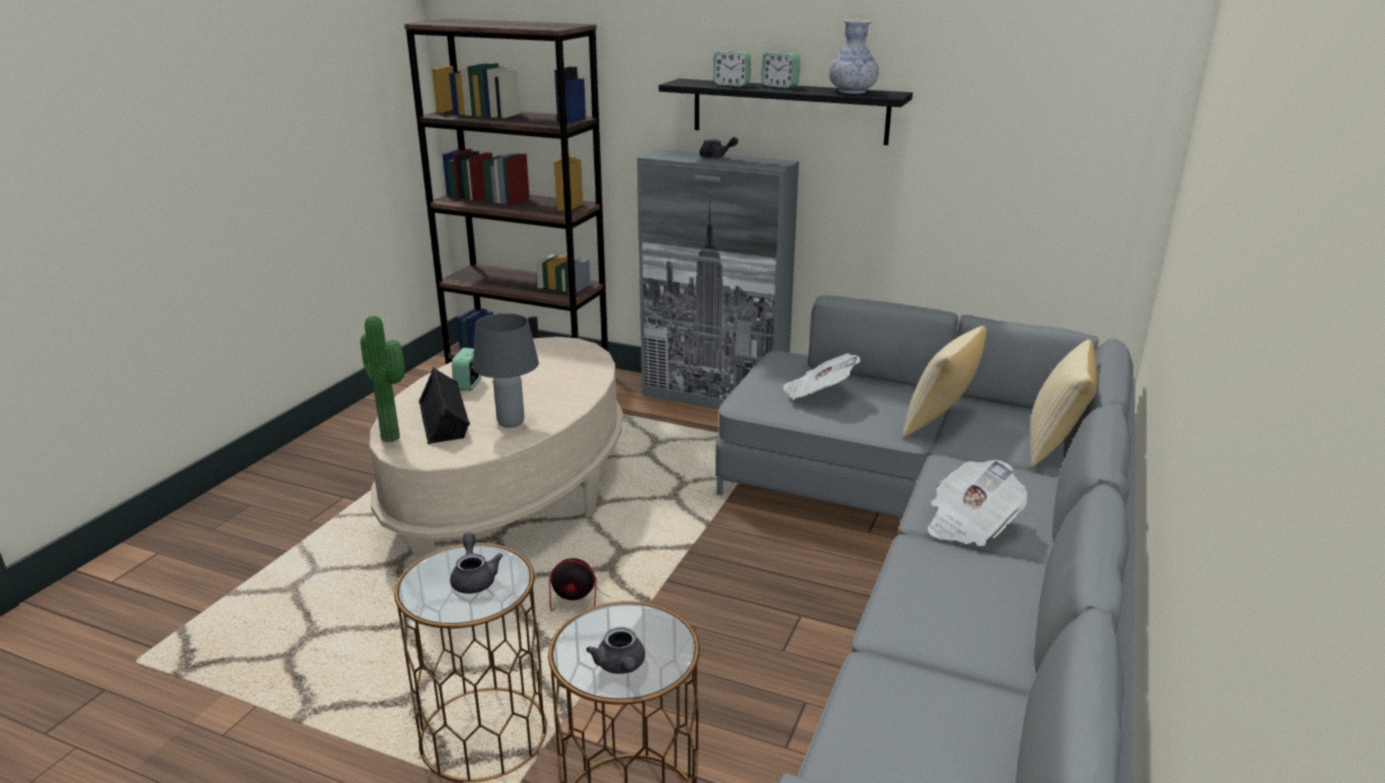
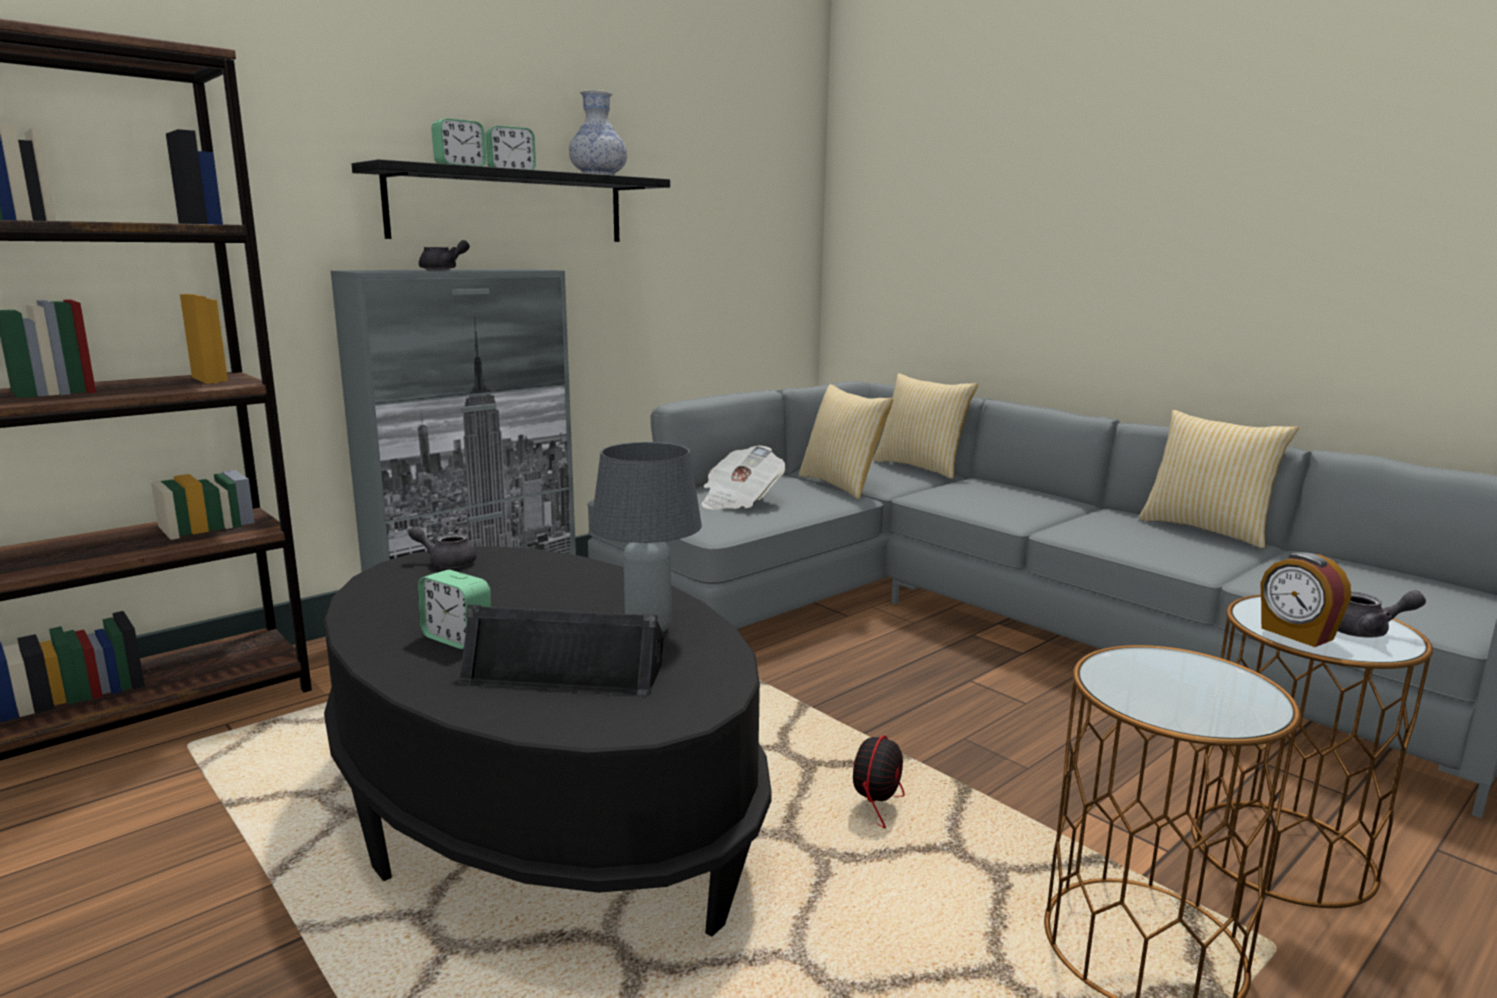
camera: 65 degrees left, 10 degrees down
(394, 436) = (582, 721): potted plant -> none
(474, 578) = (1176, 680): grey teapot -> grey teapot (447, 562)
(510, 495) = (539, 807): beige coffee table -> black coffee table
(591, 630) = (1296, 634): none -> alarm clock
(970, 524) = (1035, 511): newspaper -> none
(1035, 633) = (1207, 529): none -> pillow

